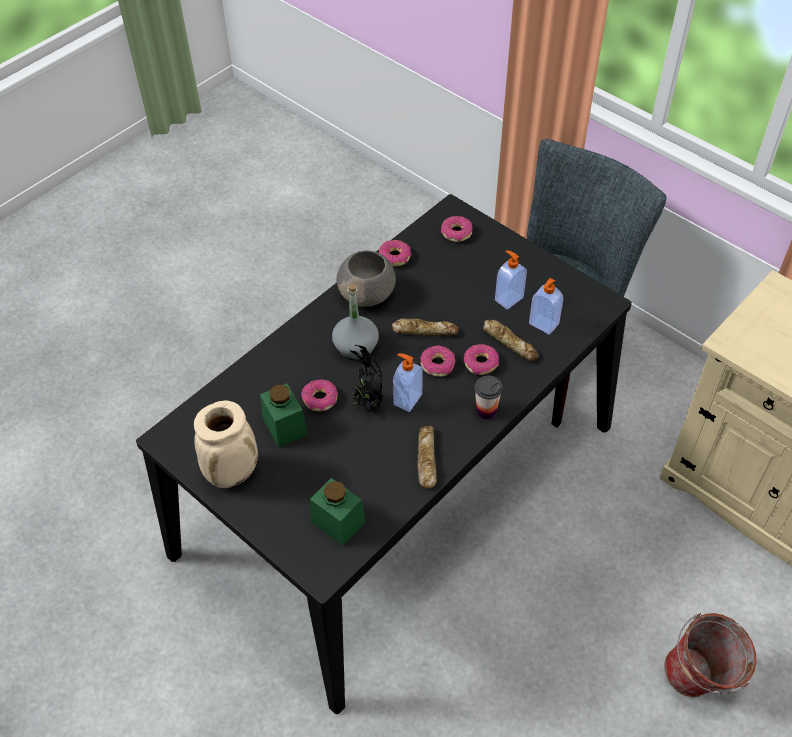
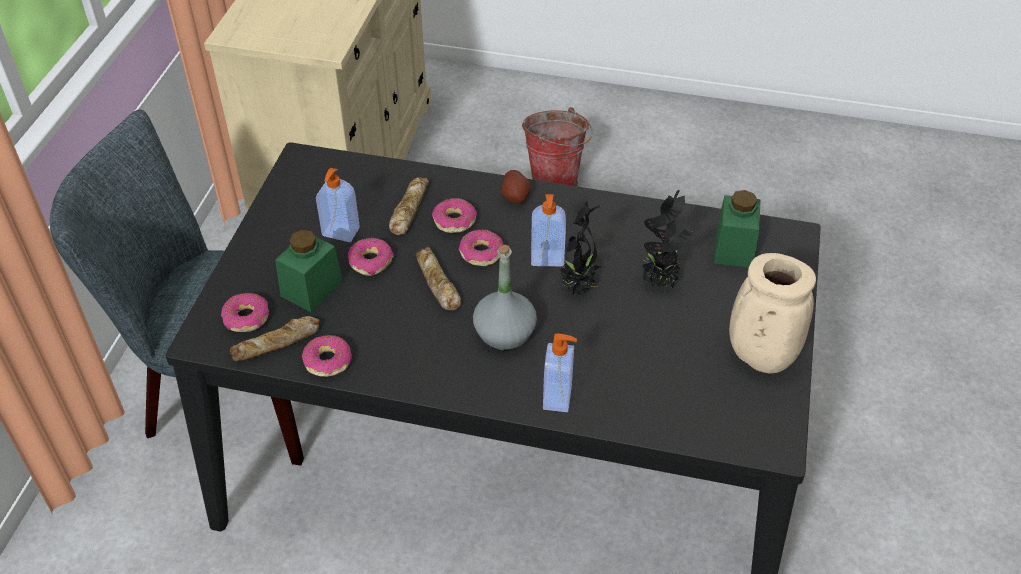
camera: 120 degrees left, 5 degrees down
(285, 426) = (664, 343): green jar -> green jar (312, 289)
(320, 399) = (604, 330): donut -> donut (371, 262)
(338, 454) = (660, 283): none -> potted plant
(368, 294) = (411, 360): grey bowl -> none
(426, 459) = (610, 216): bread -> bread (277, 343)
(486, 411) = (515, 196): cup -> potato
(543, 324) = (364, 194): soap dispenser -> soap dispenser (558, 397)

